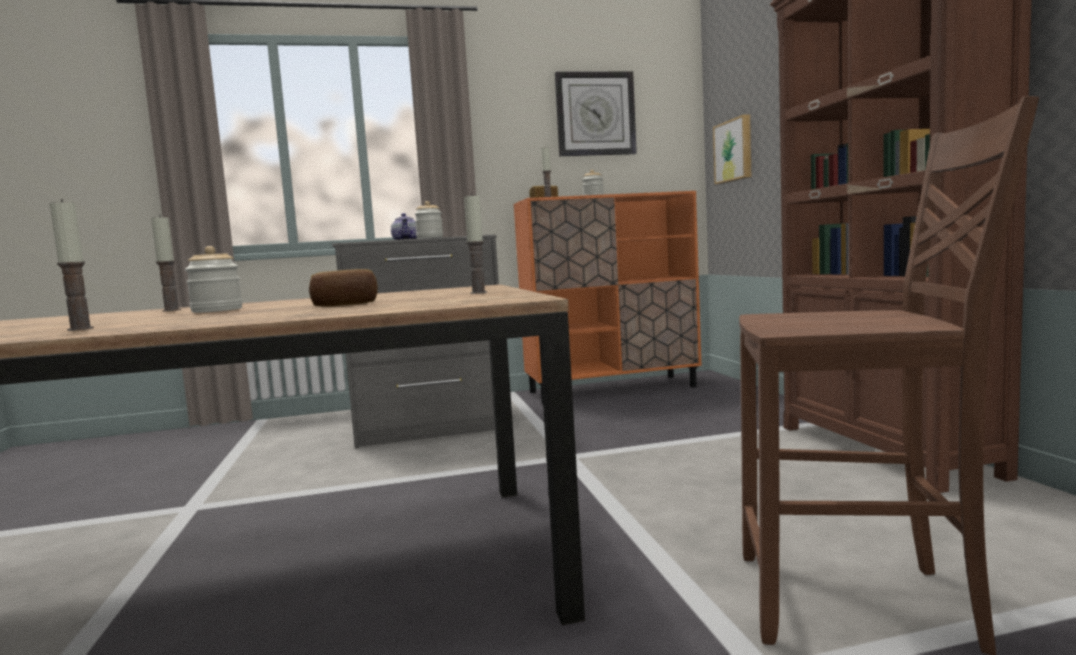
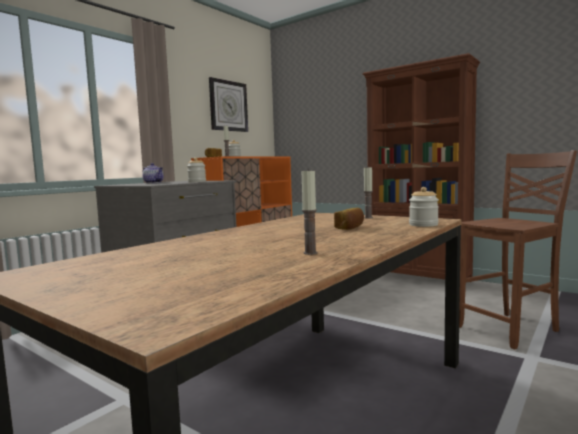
camera: 40 degrees left, 0 degrees up
(171, 310) = (212, 239): candle -> none
(217, 310) = (272, 236): jar -> jar (423, 225)
(734, 151) = (301, 136): picture -> none

